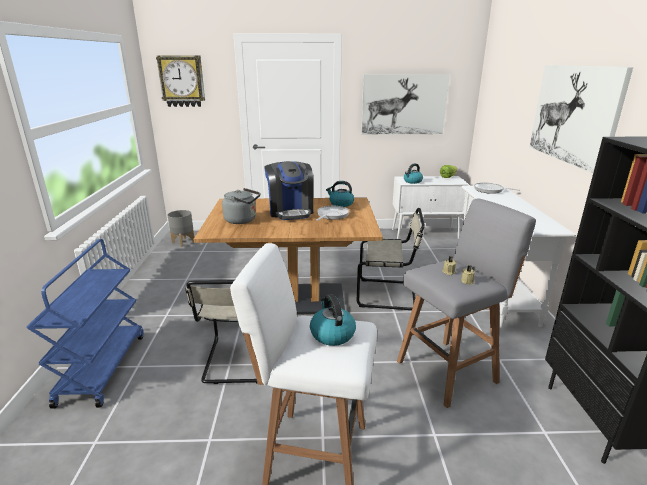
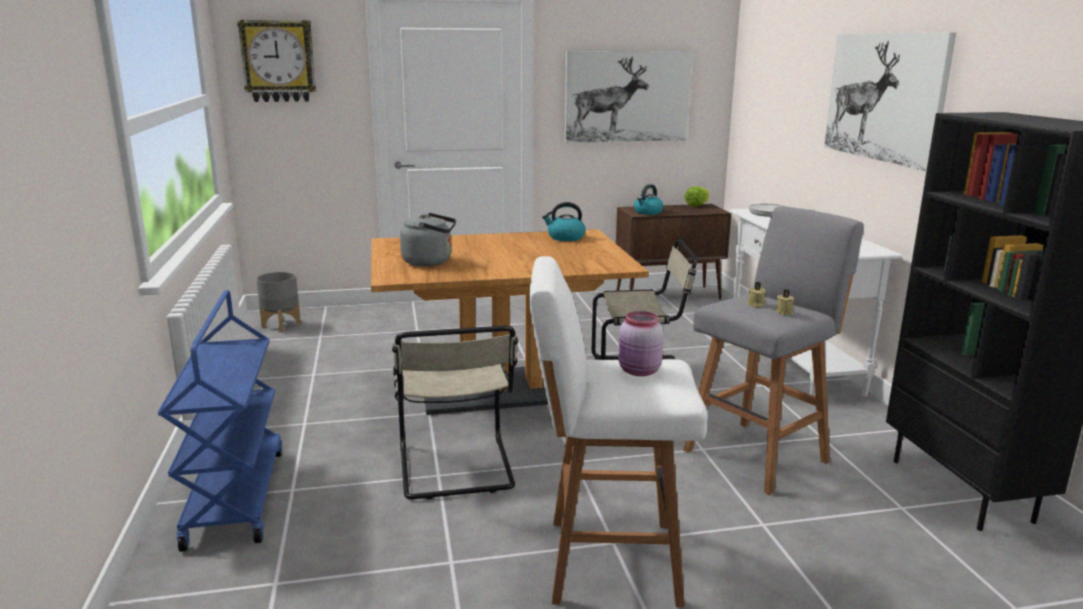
camera: 10 degrees left, 5 degrees down
(290, 211) = (496, 249): coffee machine -> none
(331, 215) = (561, 251): frying pan -> none
(332, 334) = (639, 371): kettle -> pink jar
(425, 234) = (669, 295): white cabinet -> brown cabinet

